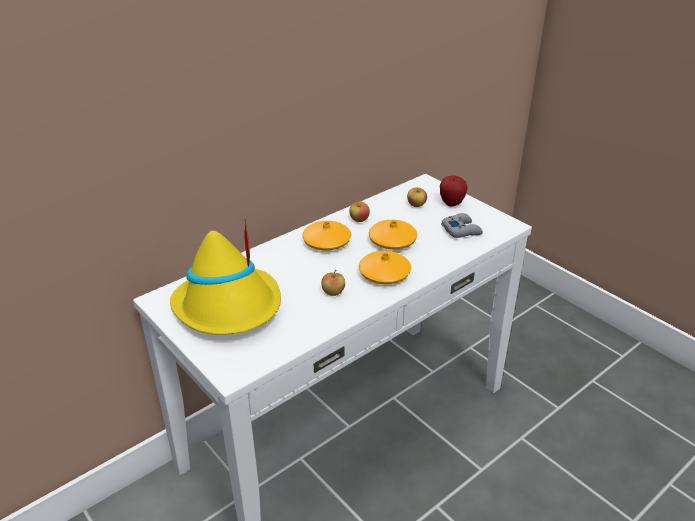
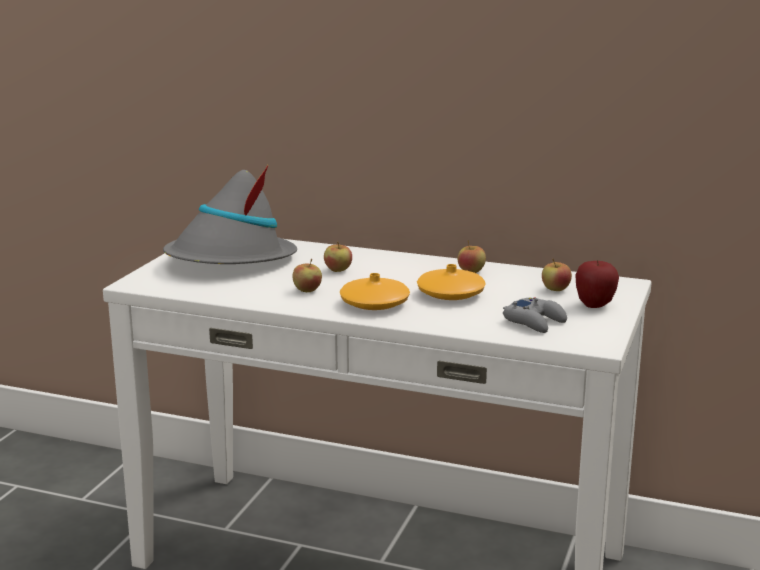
camera: 60 degrees right, 15 degrees down
(229, 307) = (230, 260): yellow hat -> grey hat
(304, 267) = (338, 270): none -> apple
(326, 242) = (400, 268): orange vase -> none

